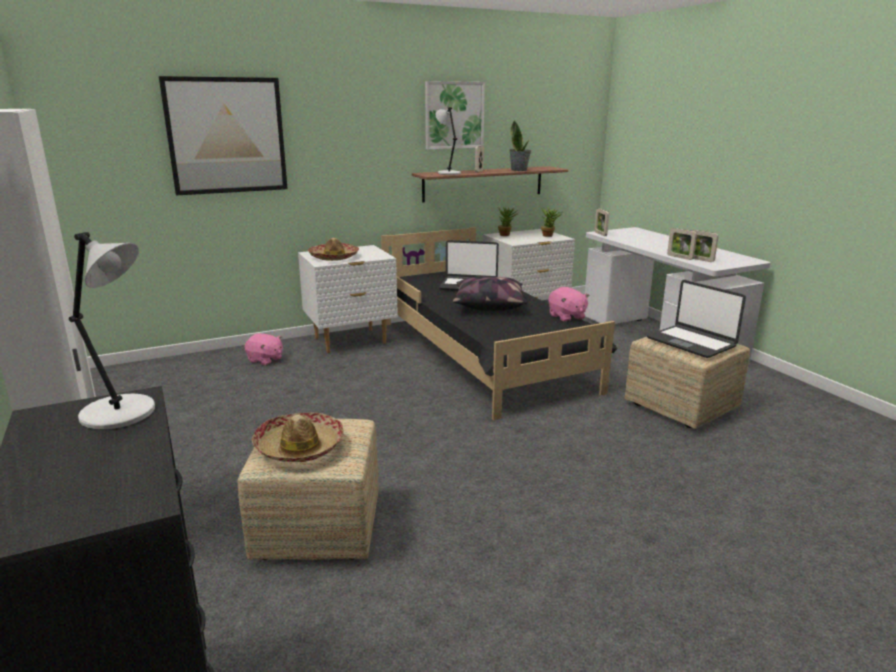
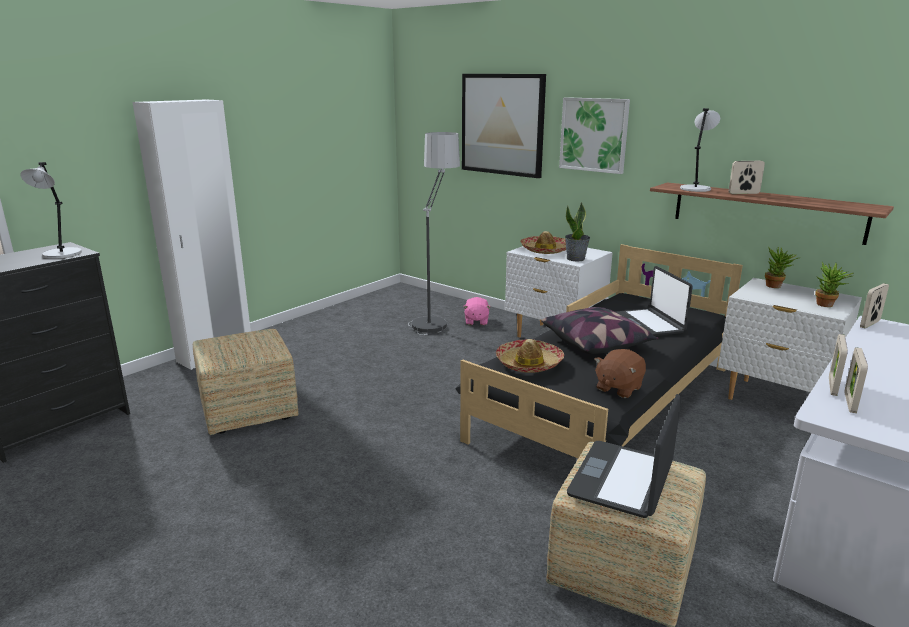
camera: 65 degrees right, 0 degrees up
(220, 375) = (434, 317): none -> floor lamp
(299, 447) = (229, 343): hat -> hat (529, 364)
(454, 115) = (733, 118): picture -> picture (594, 135)
(519, 170) = (802, 201): potted plant -> potted plant (576, 259)
(566, 317) = (618, 388): pink plush toy -> brown plush toy

